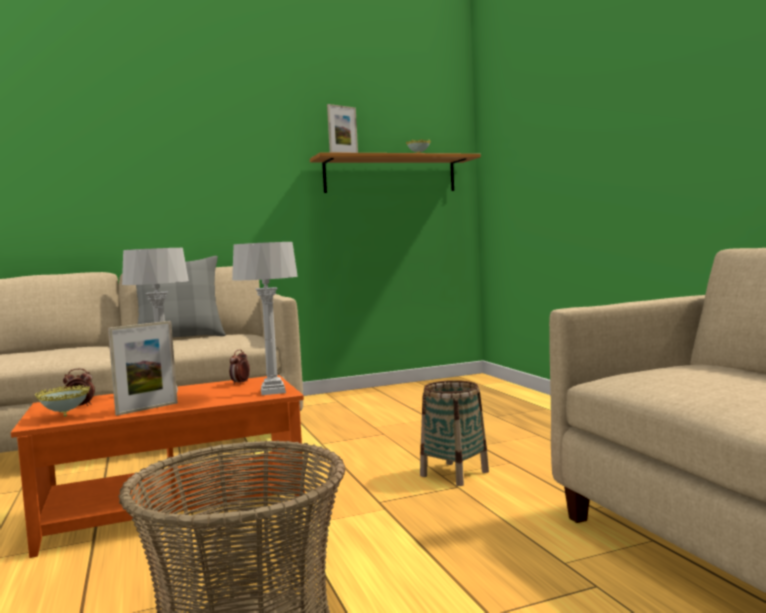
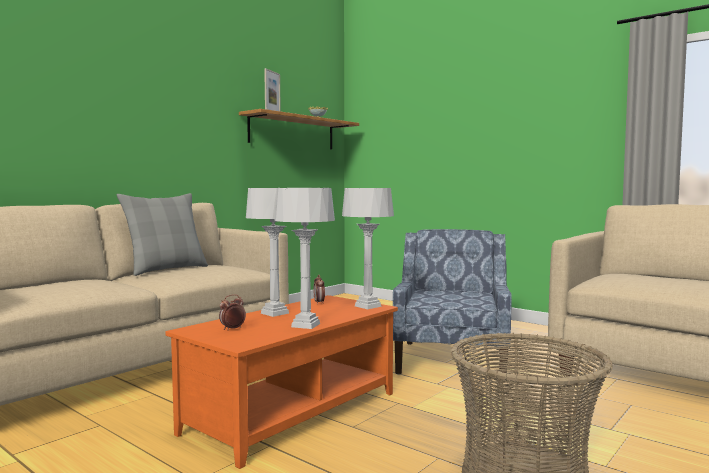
camera: 30 degrees left, 0 degrees up
(65, 416) = (249, 337): bowl -> none
(147, 409) = (305, 325): picture frame -> grey table lamp
(454, 474) = (452, 360): basket -> blue armchair

